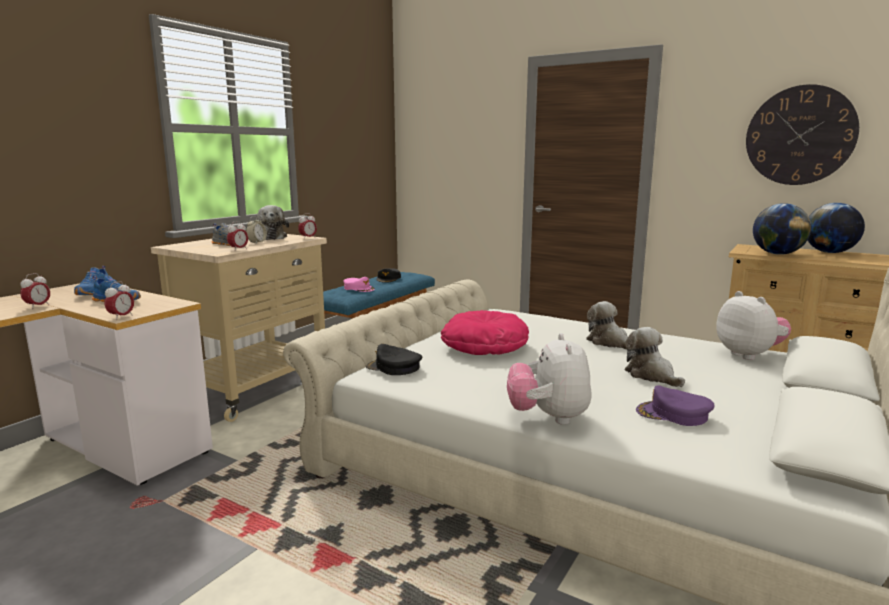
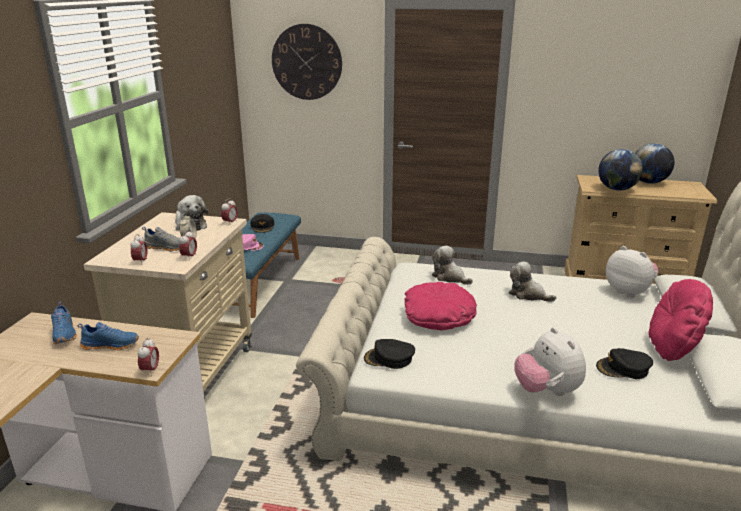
camera: 20 degrees left, 10 degrees up
(38, 306) = (33, 370): alarm clock -> alarm clock (141, 261)
(651, 375) = (581, 328): plush toy -> plush toy (450, 277)
(673, 414) = (623, 369): purple cap -> black cap
(764, 410) = (672, 350): none -> pink pillow
(800, 135) = (626, 86): wall clock -> wall clock (306, 62)

